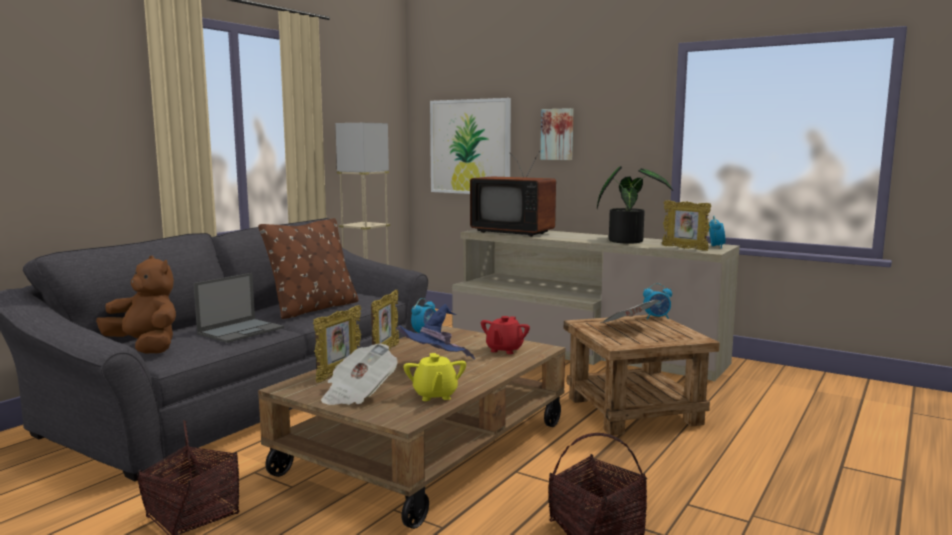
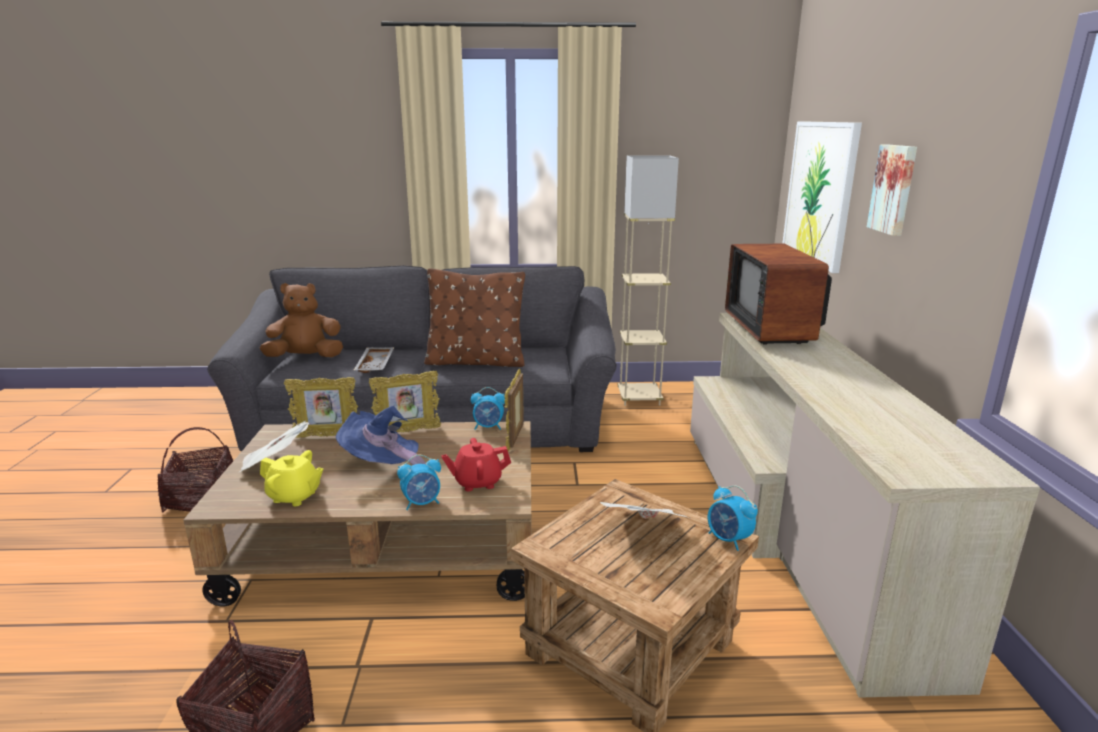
camera: 55 degrees right, 10 degrees up
(146, 347) = (306, 358): brown plush toy -> brown plush toy turned 105 degrees counterclockwise
(241, 330) = (376, 365): laptop -> grey tray
(435, 395) = (294, 496): yellow teapot -> yellow teapot turned 120 degrees counterclockwise
(628, 240) = (863, 397): potted plant -> none
(685, 248) = (883, 448): picture frame -> picture frame (515, 439)
(716, 247) = (965, 469): alarm clock -> alarm clock (422, 503)

